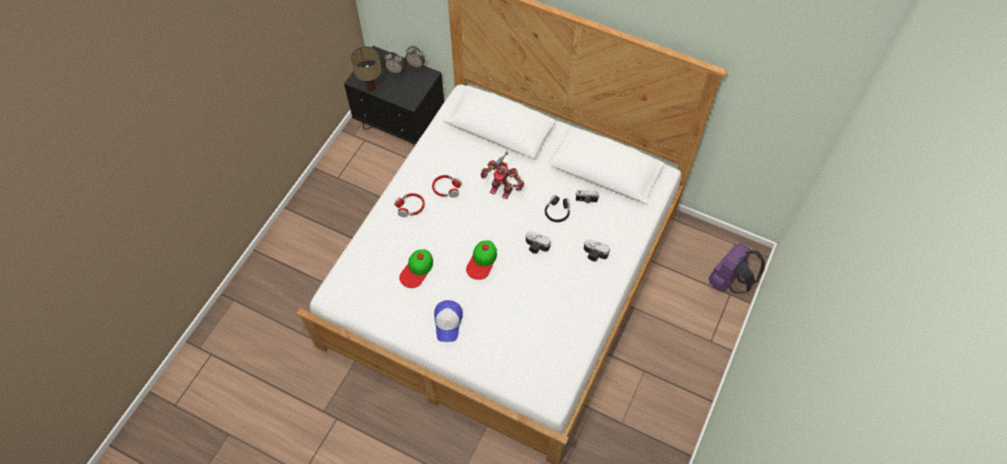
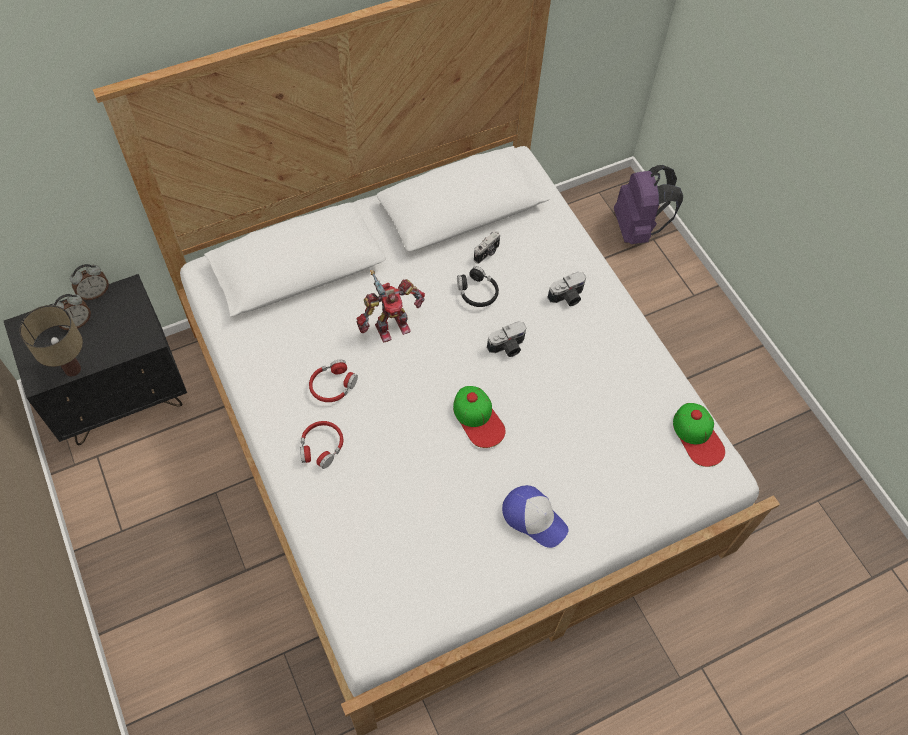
camera: 55 degrees left, 0 degrees up
(417, 270) = (427, 502): cap -> cap (698, 436)

